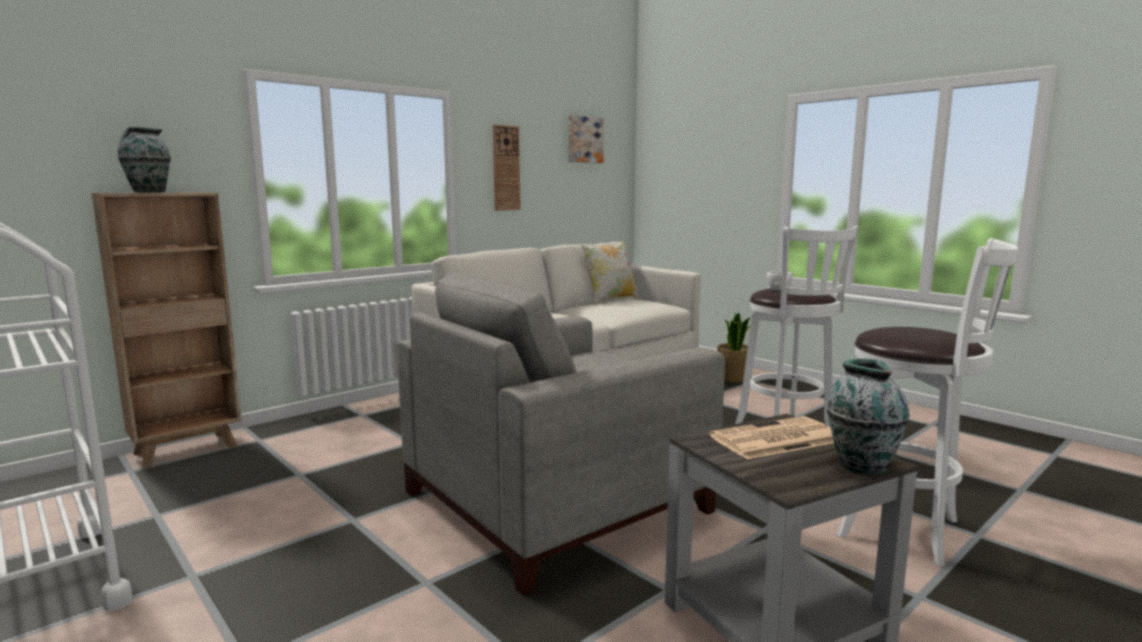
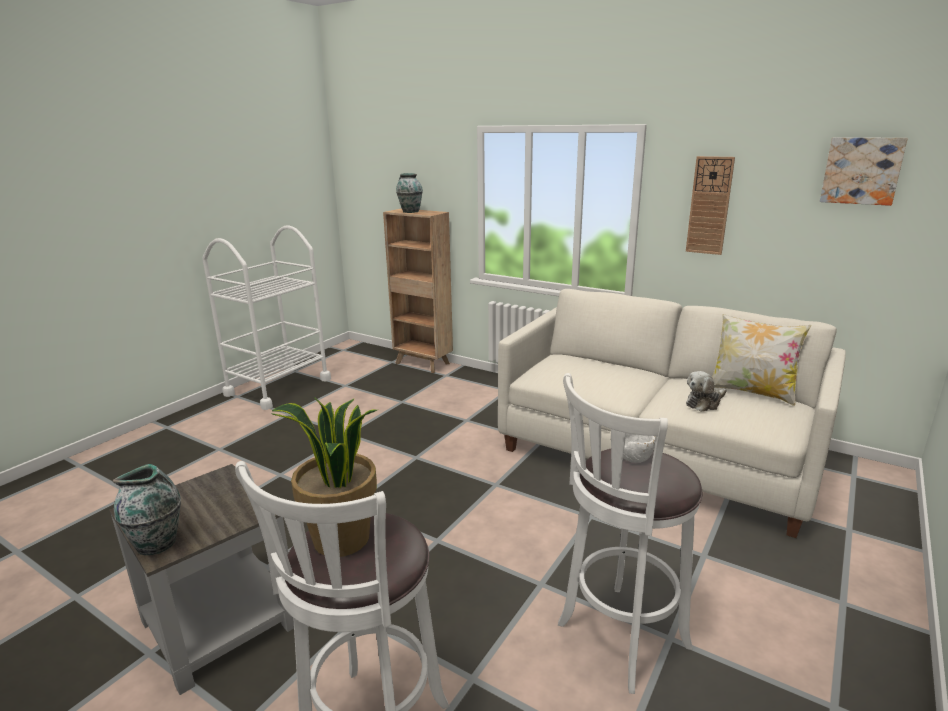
camera: 75 degrees right, 10 degrees up
(557, 499) = (391, 498): grey armchair -> none
(622, 307) = (704, 403): none -> plush toy
(734, 379) = (828, 581): potted plant -> potted plant (341, 540)
(775, 439) = (218, 505): newspaper -> none

